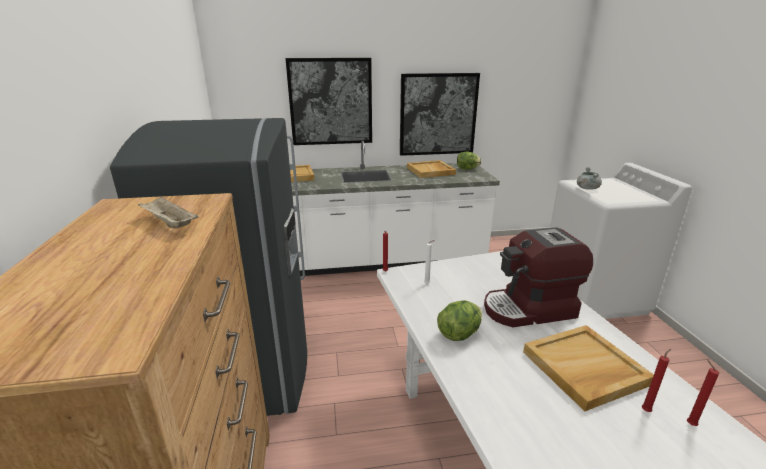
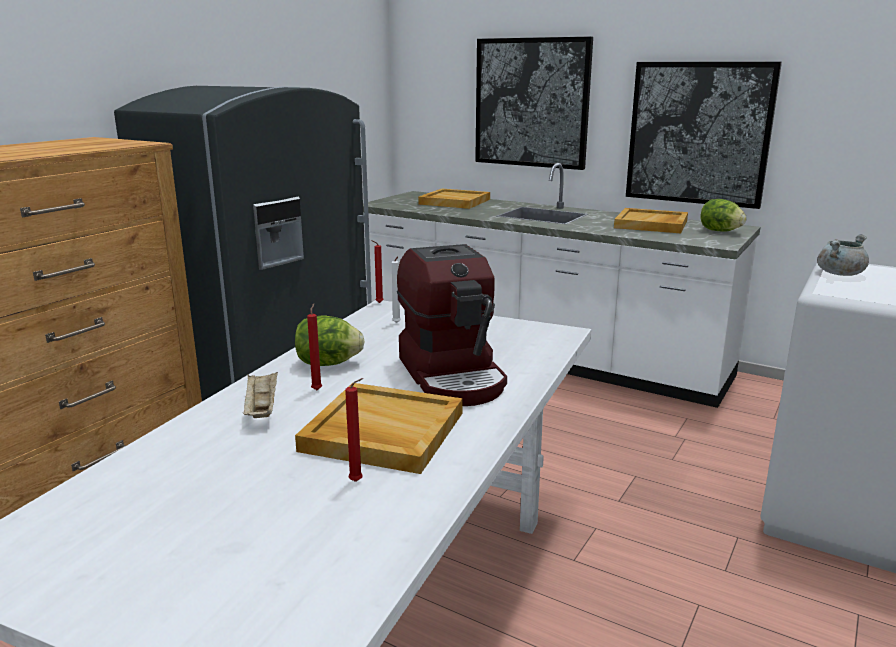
camera: 40 degrees right, 5 degrees down
(169, 223) = (74, 147): beige tray -> beige tray (261, 408)
(529, 309) = (453, 375): coffee machine -> coffee machine turned 135 degrees counterclockwise
(689, 423) = (375, 510): red candle -> red candle (317, 389)

